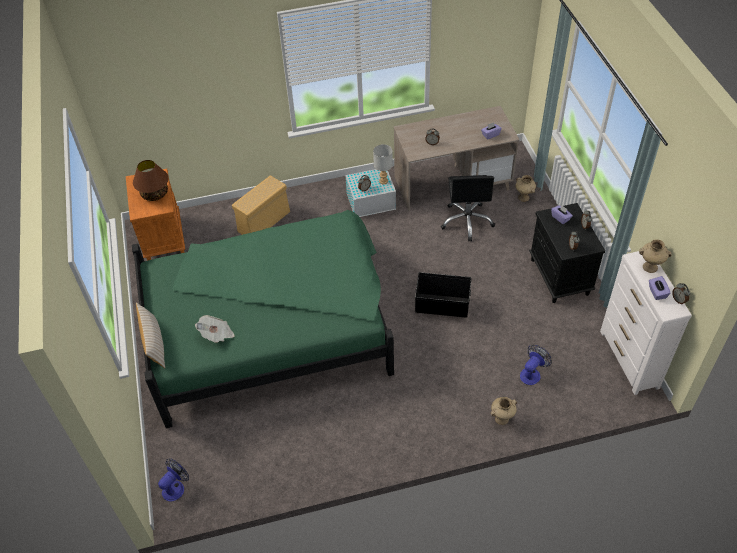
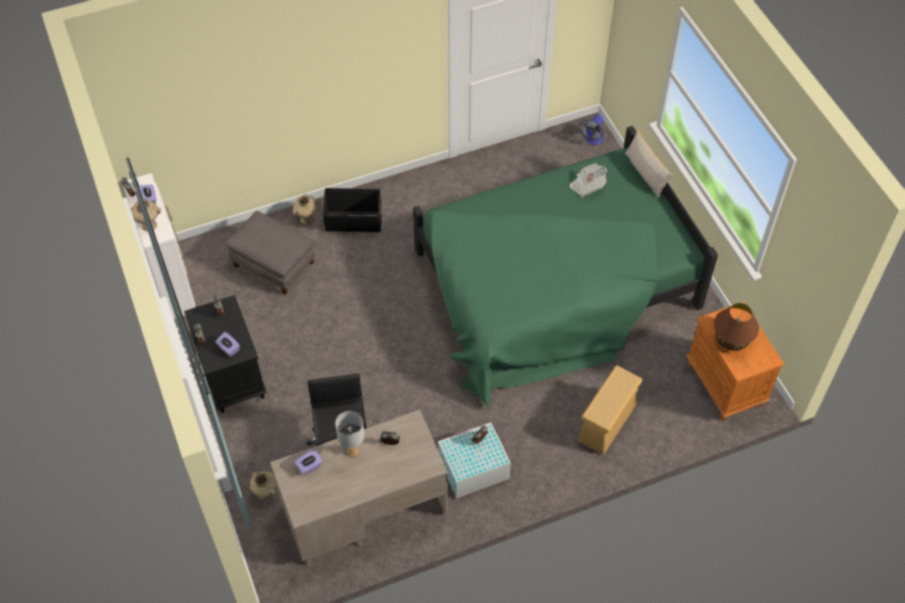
camera: 170 degrees right, 5 degrees up
(383, 181) = (456, 456): grey table lamp -> grey table lamp (352, 451)
(442, 305) = (369, 328): black storage box -> black storage box (353, 221)
(532, 373) = (274, 264): fan -> grey ottoman

